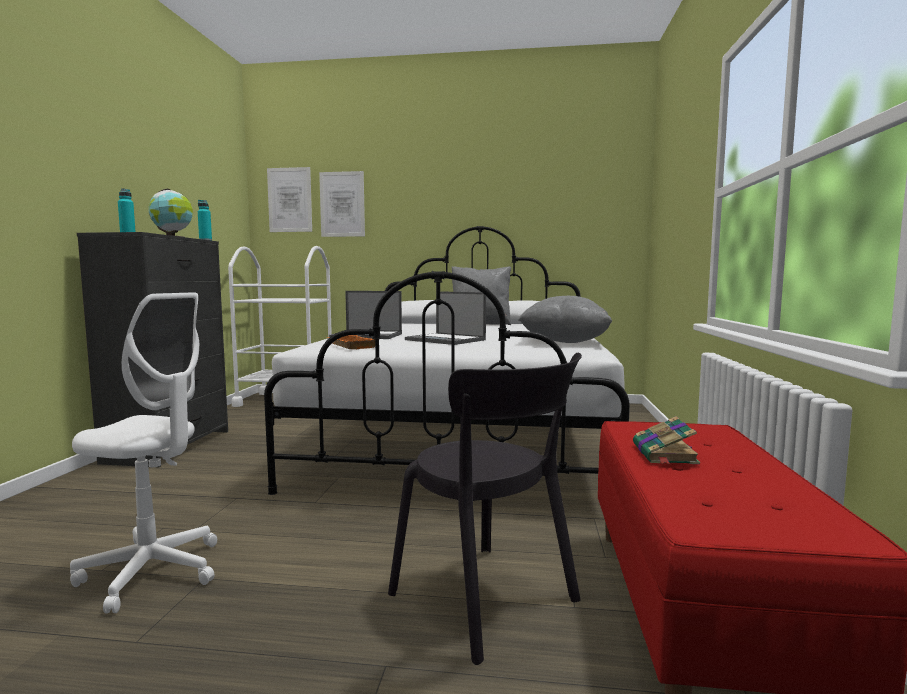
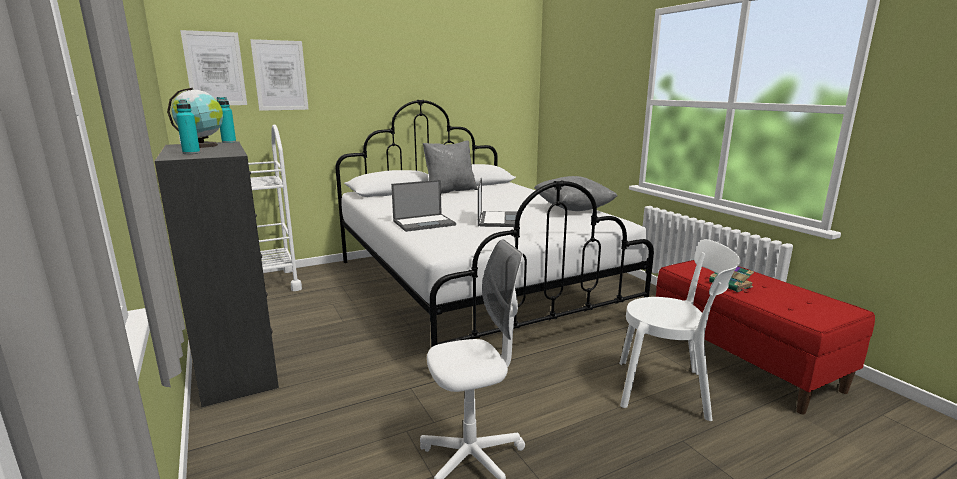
camera: 35 degrees left, 10 degrees up
(349, 346) = (461, 241): orange tray -> none
(446, 340) = (498, 219): laptop -> laptop turned 90 degrees counterclockwise
(489, 601) = (667, 390): black chair -> white chair

